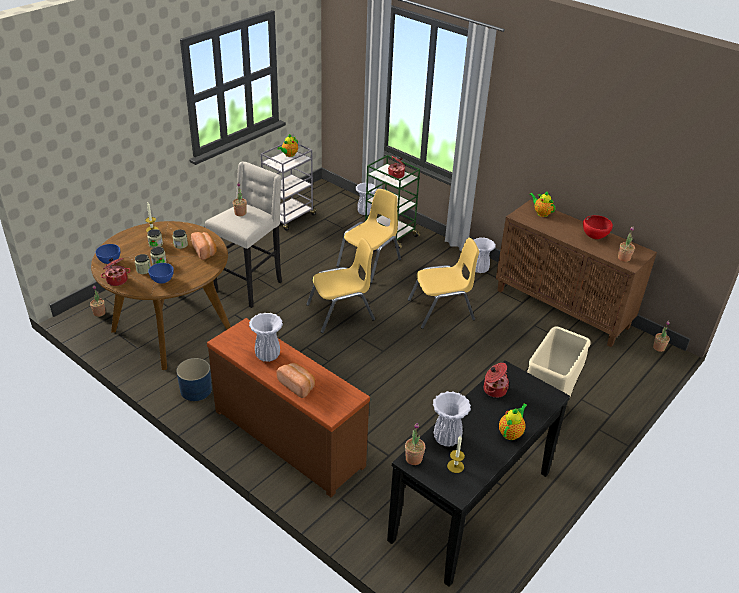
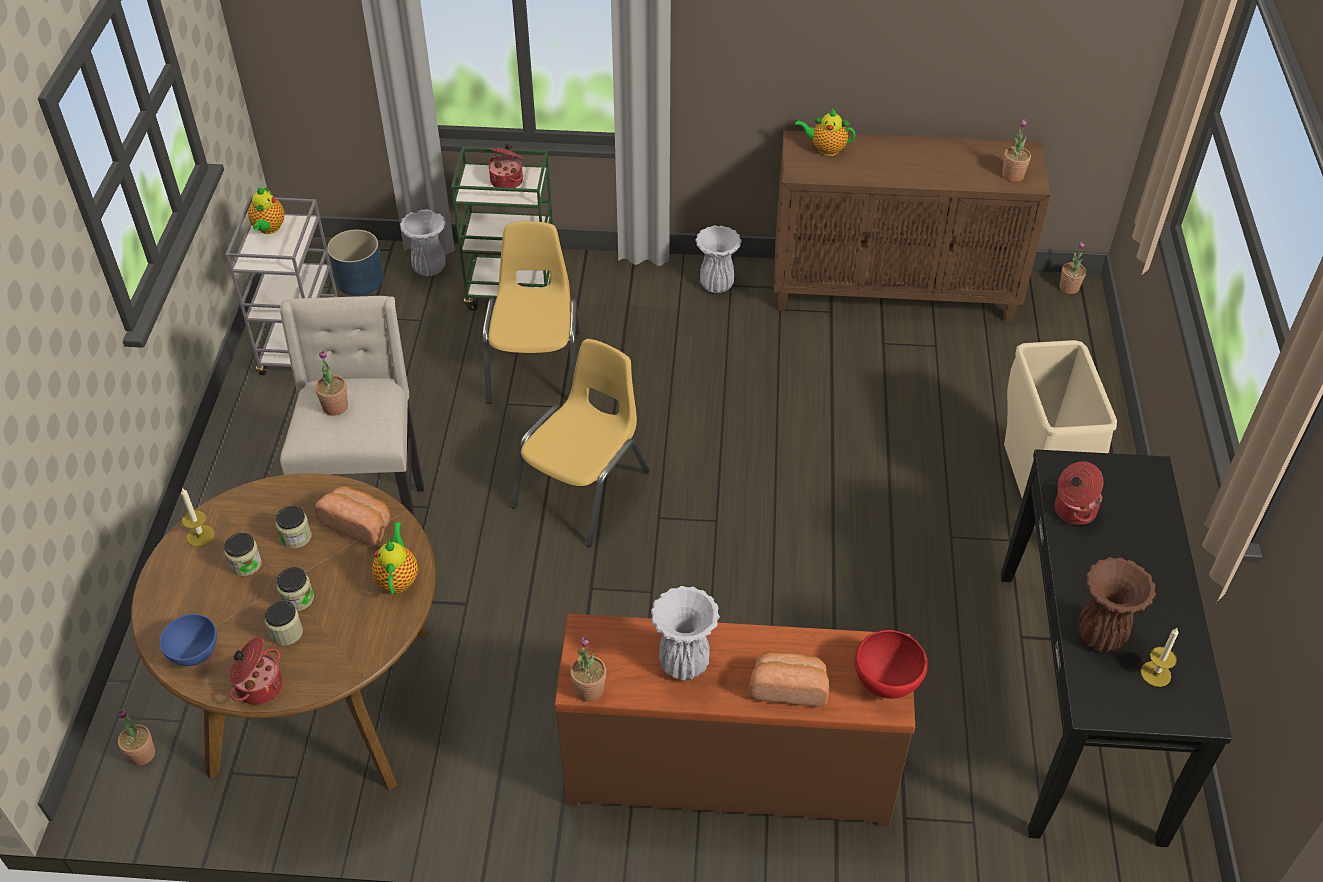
camera: 35 degrees left, 10 degrees up
(162, 280) = (347, 632): blue bowl -> none
(196, 390) = (492, 788): blue planter -> blue planter (360, 280)
(413, 459) = (1094, 701): potted plant -> potted plant (589, 689)
(441, 310) = (731, 393): yellow chair -> none
(446, 439) = (1100, 637): white vase -> brown vase
(511, 433) = (1164, 568): teapot -> teapot (398, 578)
(594, 237) = (940, 157): red bowl -> red bowl (887, 682)

